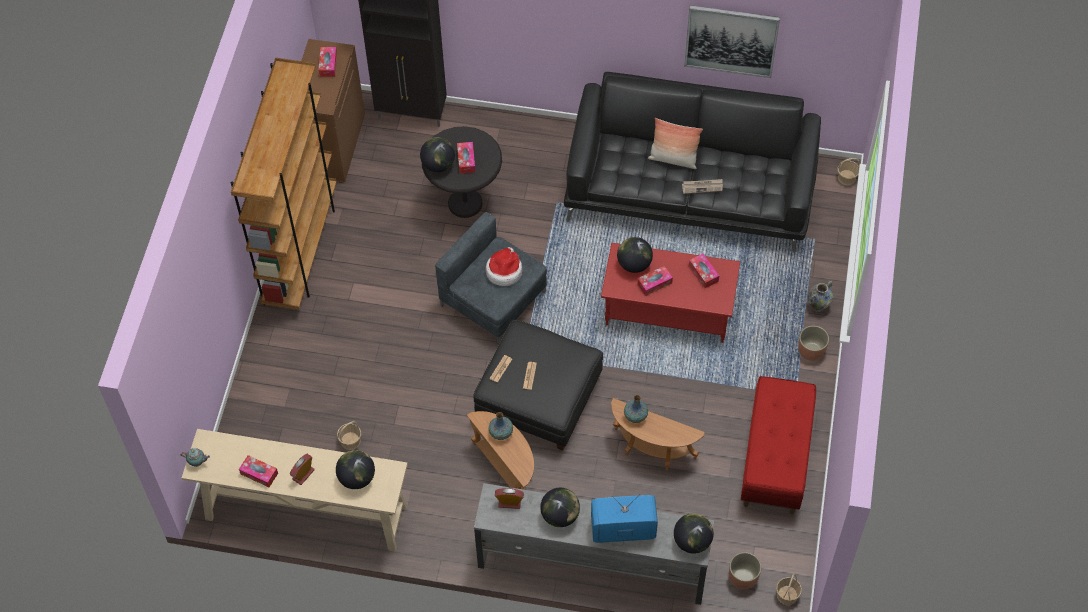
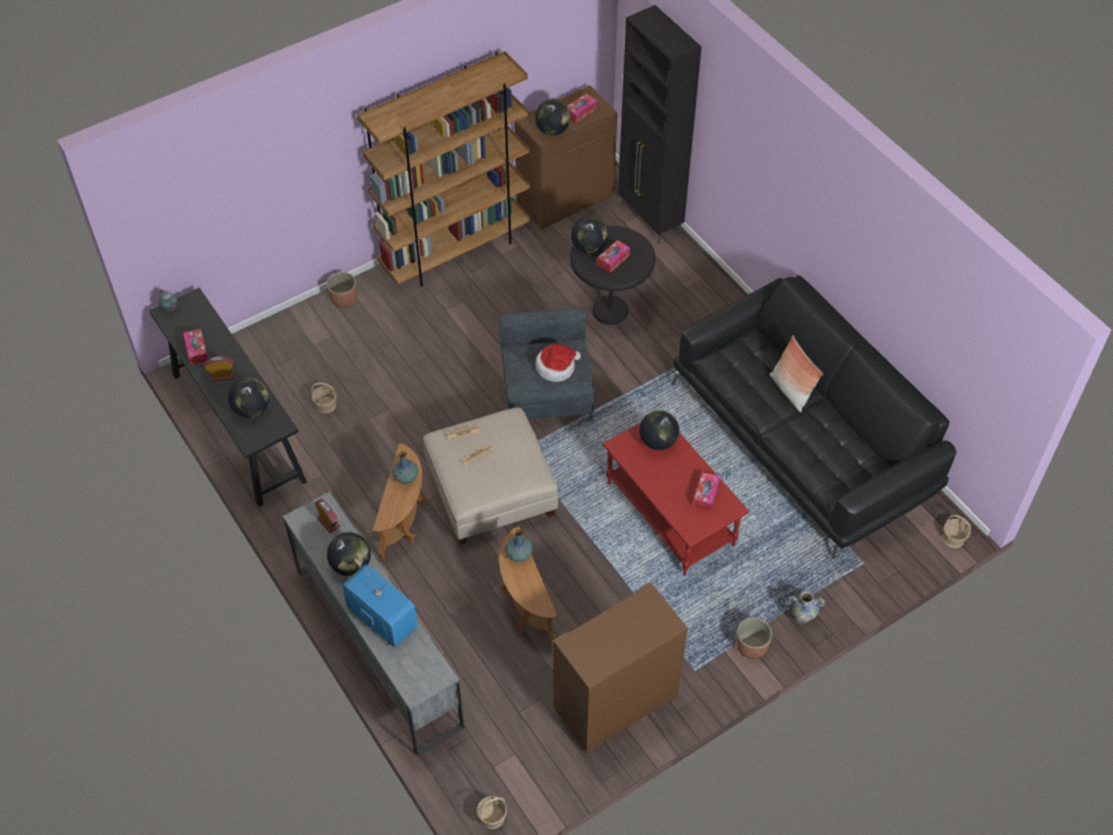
camera: 45 degrees right, 5 degrees down
(305, 512) = (237, 426): beige console table -> black console table
(539, 397) = (492, 491): black ottoman -> beige ottoman
(654, 283) = (656, 469): tissue box -> none
(692, 541) = (421, 678): globe -> globe (552, 130)
(702, 187) = (789, 430): newspaper -> none
(731, 40) = (906, 308): picture -> none
(743, 577) = (475, 768): planter -> planter (344, 299)
(775, 459) = (615, 703): red bench -> brown cabinet

